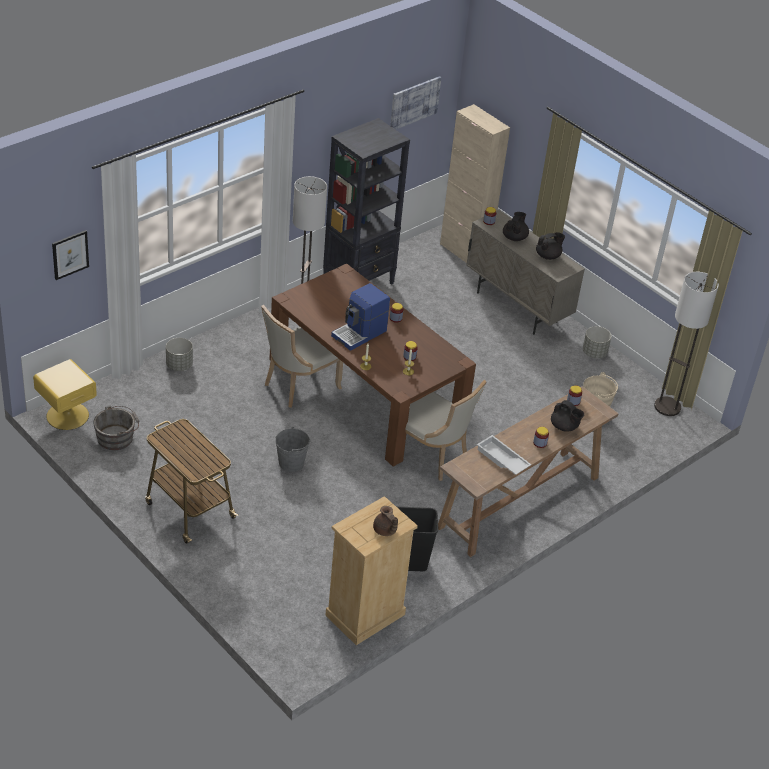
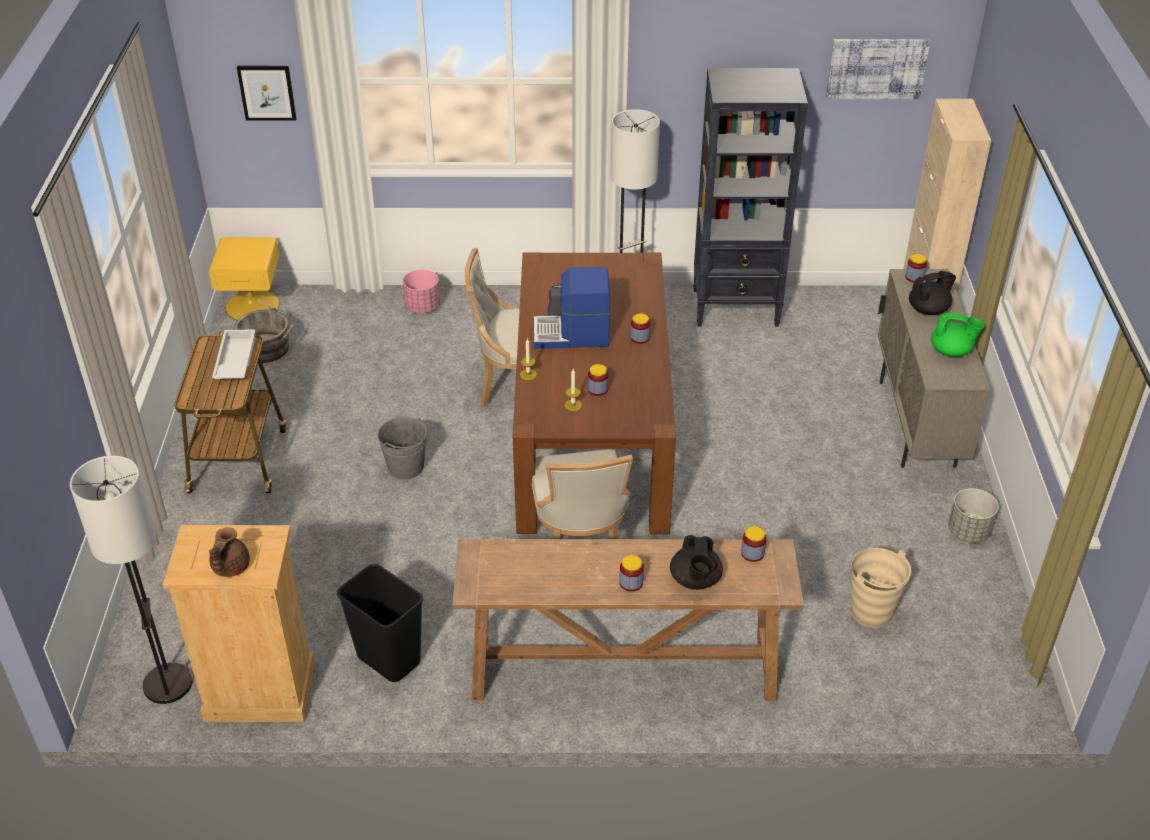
camera: 45 degrees right, 0 degrees up
(179, 365) = (423, 307): grey planter -> pink planter
(501, 459) = (549, 575): white tray -> white tray (234, 360)
(548, 256) = (951, 351): black teapot -> green teapot
(667, 407) = (1004, 662): floor lamp -> floor lamp (167, 684)

